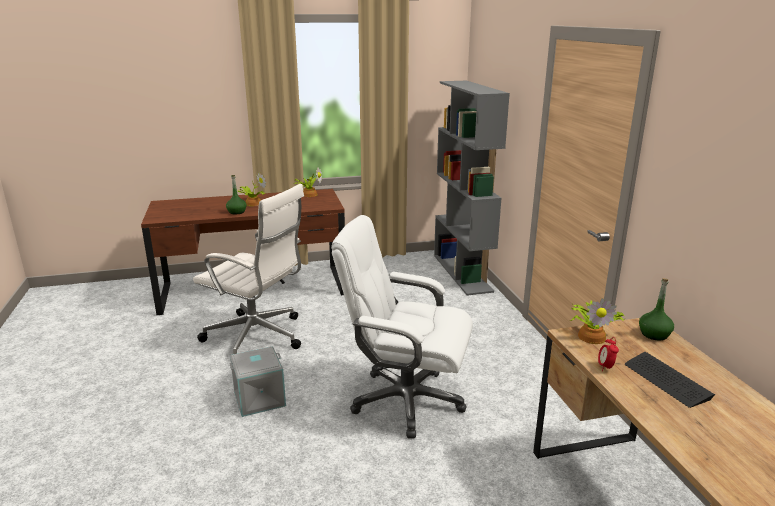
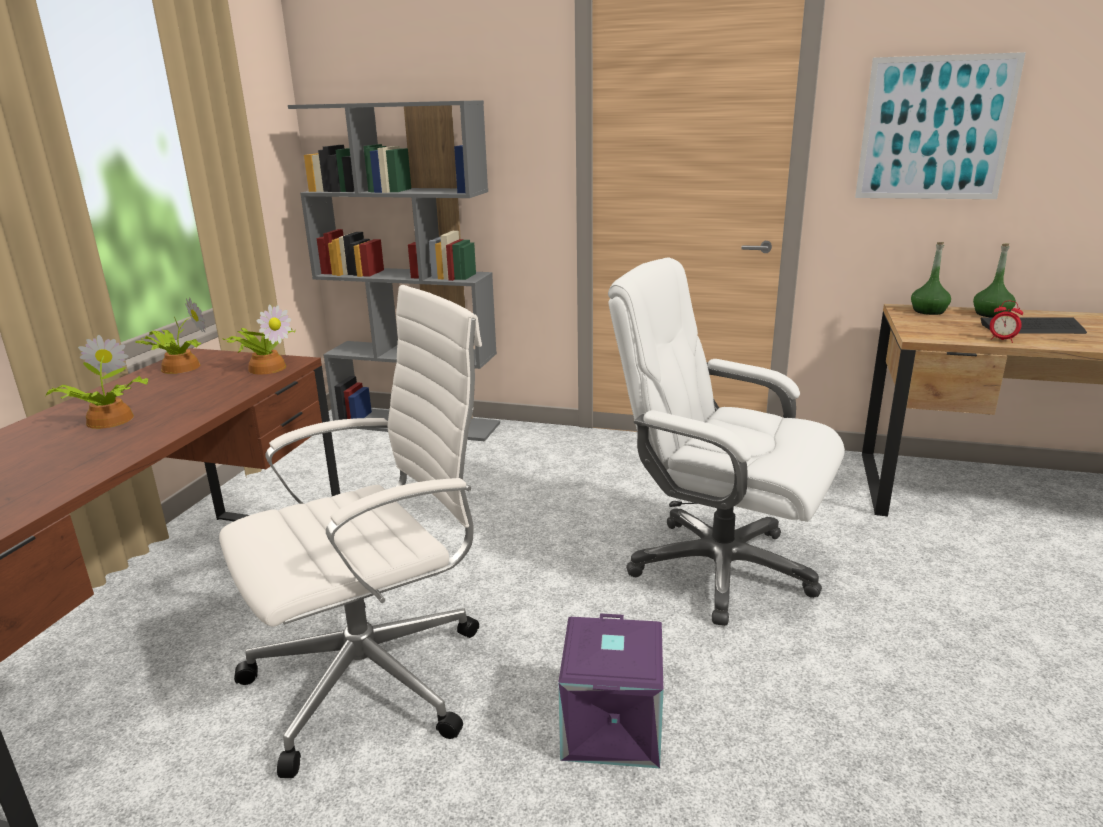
camera: 60 degrees left, 0 degrees up
(236, 212) = (128, 443): green bottle -> green bottle (991, 314)
(259, 399) = (614, 727): grey storage box -> purple storage box
(405, 400) = (718, 567): white office chair -> white office chair turned 75 degrees clockwise
(592, 336) = (925, 329): potted plant -> potted plant (267, 367)
(703, 182) = (935, 129): none -> picture

